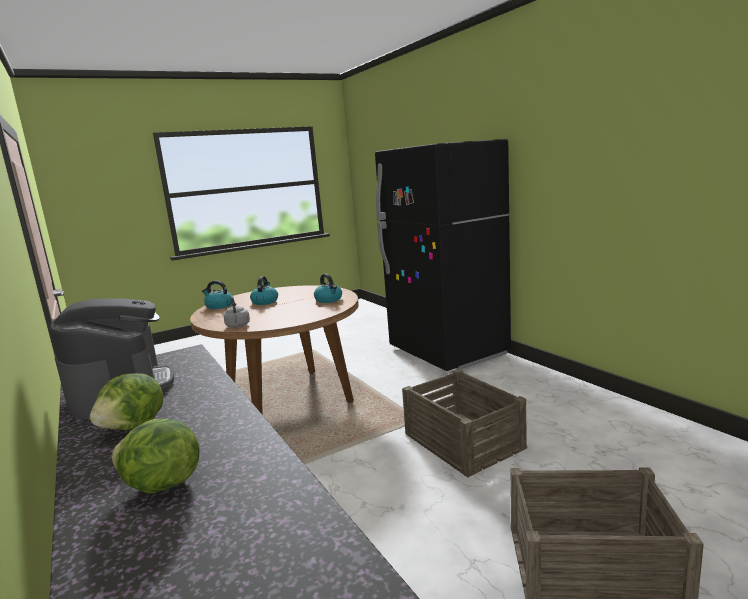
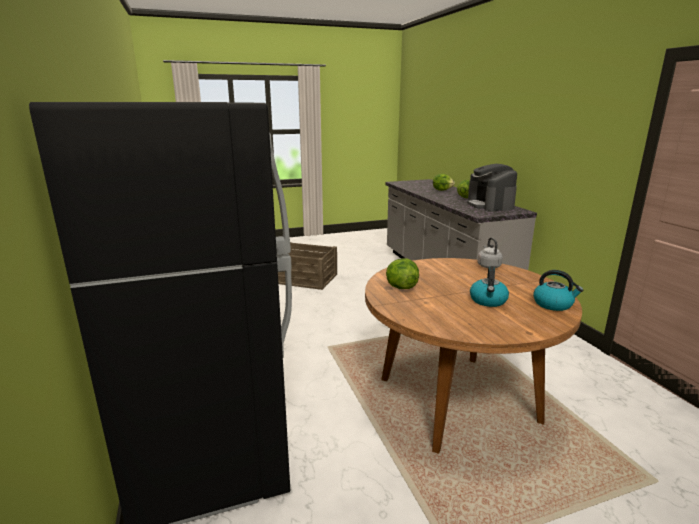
camera: 170 degrees left, 5 degrees up
(329, 300) = (401, 287): kettle -> lettuce
(463, 441) = (309, 326): crate -> none

